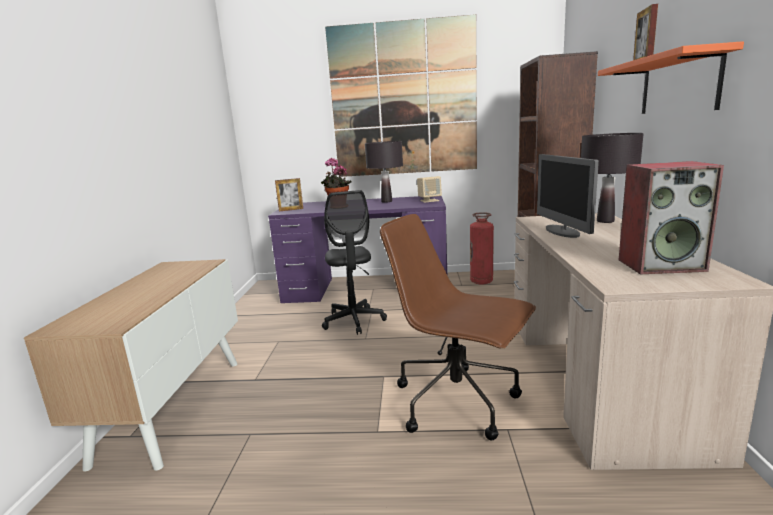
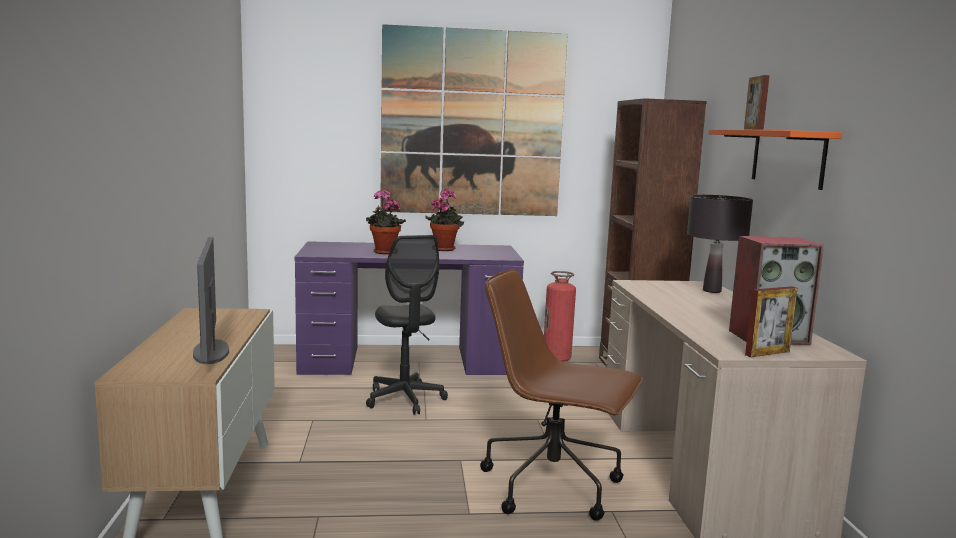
camera: 10 degrees left, 5 degrees down
(291, 209) = (321, 251): picture frame -> picture frame (767, 353)
(386, 201) = (444, 249): black table lamp -> potted plant
(429, 200) = (500, 252): beige speaker -> none
(562, 232) = (668, 299): monitor -> monitor (211, 352)

